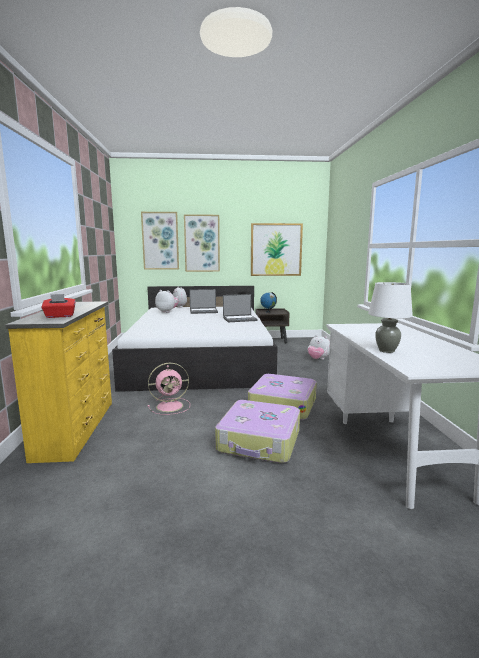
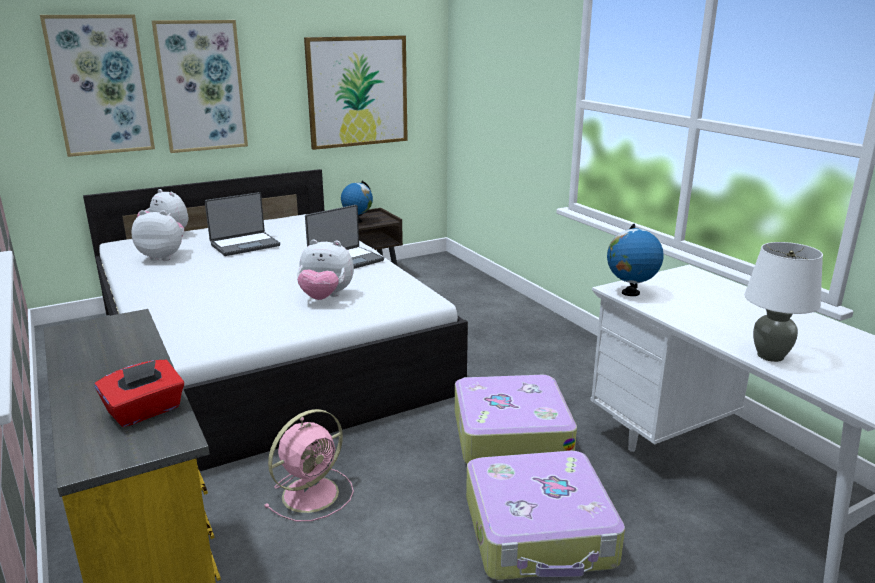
camera: 25 degrees left, 10 degrees up
(318, 359) = (483, 309): plush toy -> plush toy (325, 297)
(343, 327) = (630, 293): none -> globe

